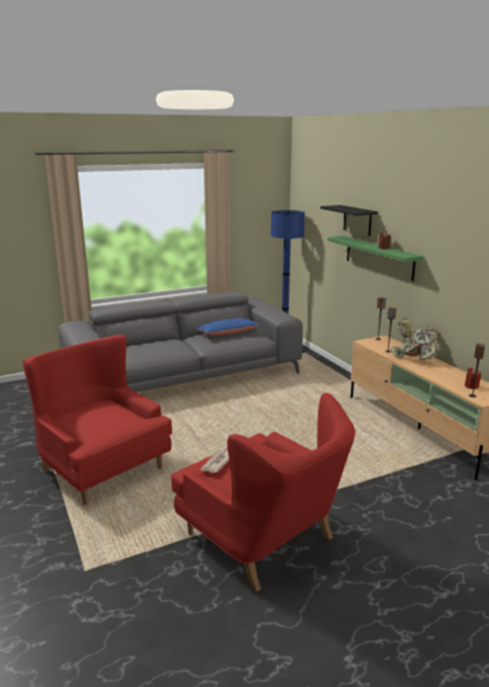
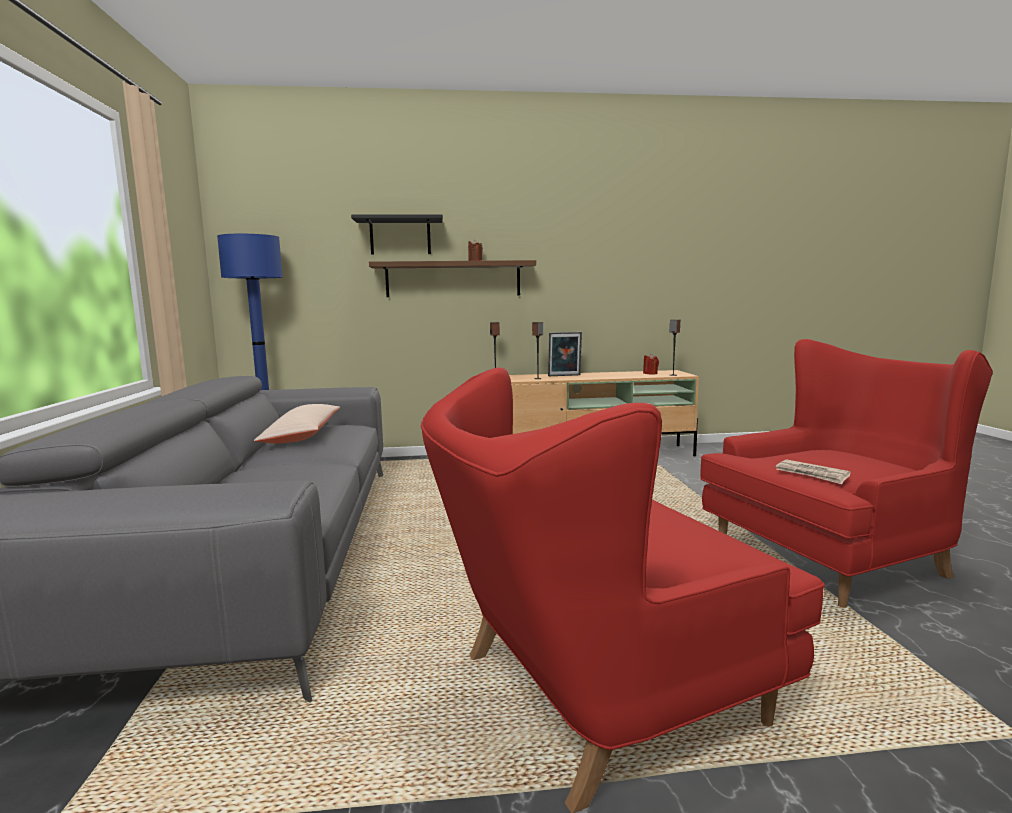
camera: 70 degrees left, 10 degrees down
(228, 333) = (302, 435): blue pillow -> beige pillow
(379, 257) = (453, 279): green shelf -> brown shelf
(414, 357) = (564, 376): potted plant -> picture frame

